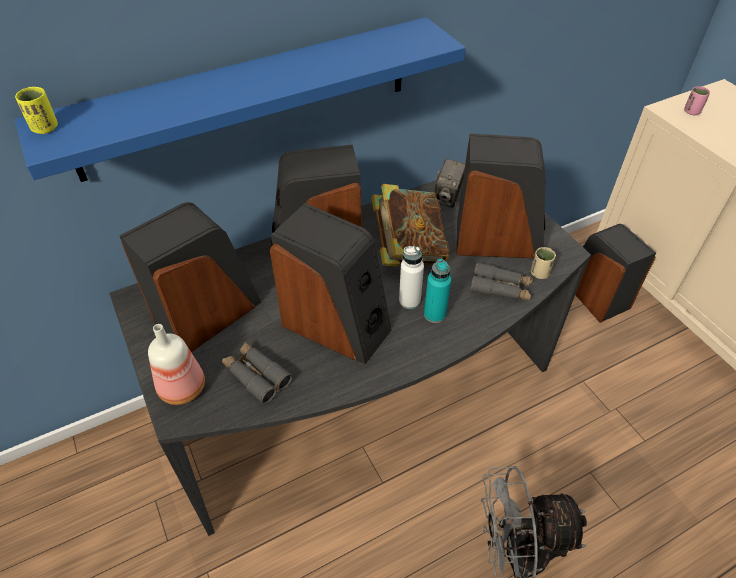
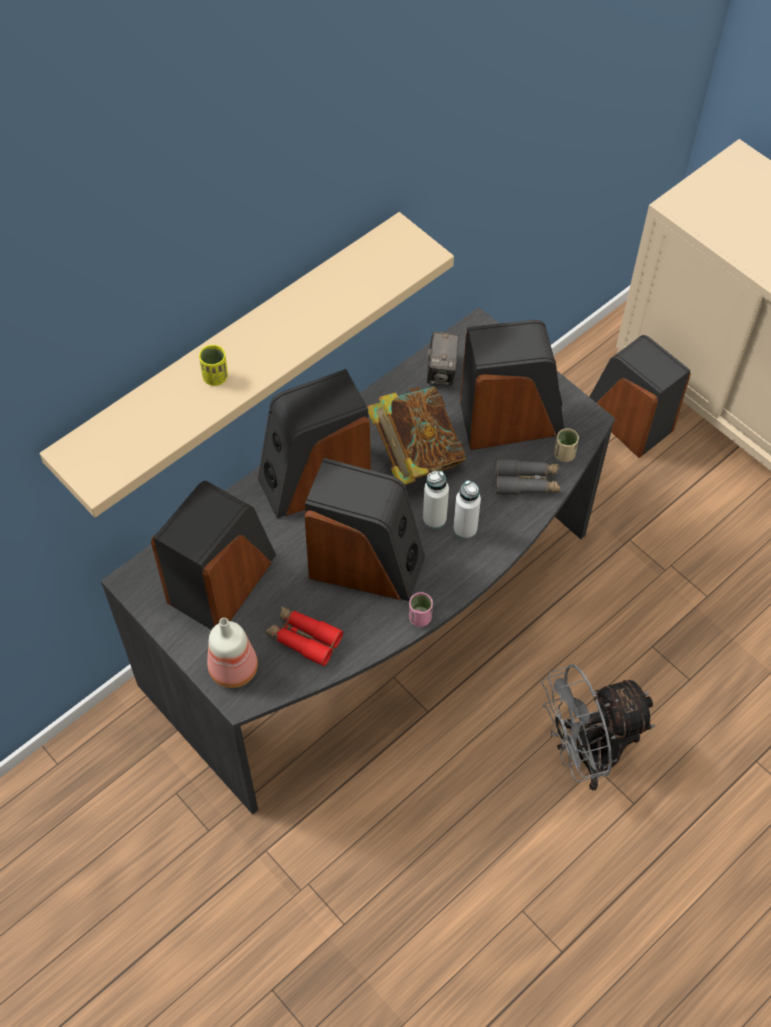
camera: 15 degrees left, 10 degrees up
(45, 128) = (80, 459): yellow cup -> yellow cup (215, 377)
(248, 98) = (233, 351): blue shelf -> beige shelf
(256, 375) = (303, 638): grey binoculars -> red binoculars
(434, 314) = (465, 529): turquoise bottle -> white bottle
(691, 112) = (704, 204): pink cup -> pink cup (420, 618)

